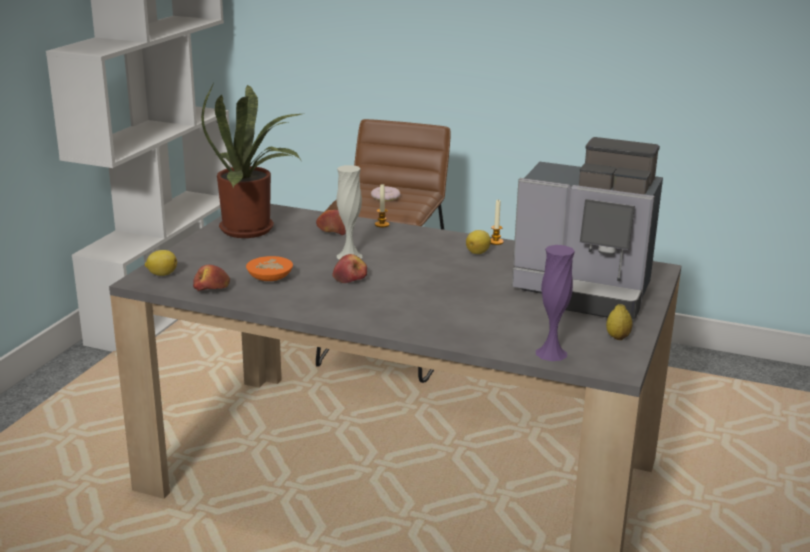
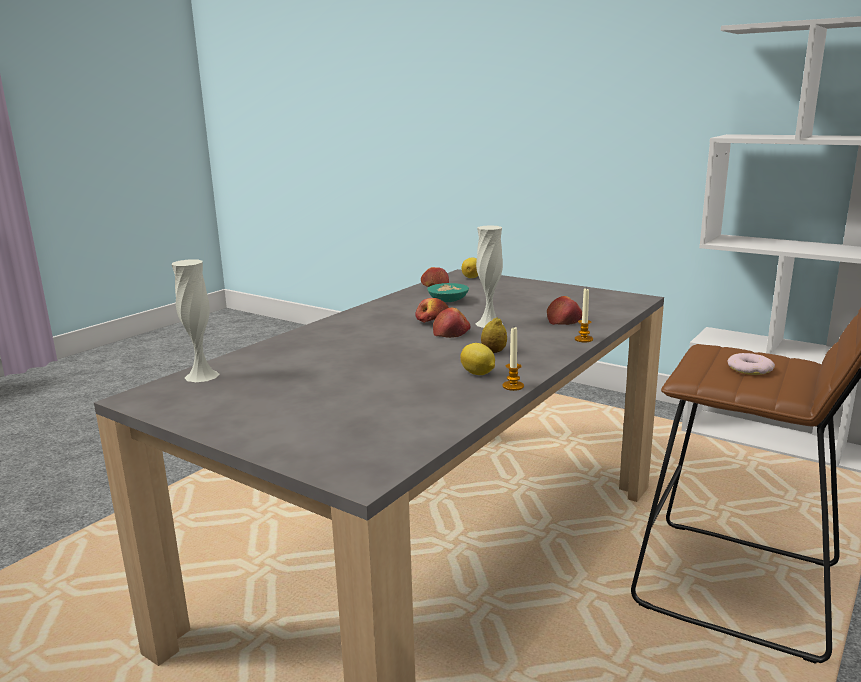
camera: 105 degrees right, 5 degrees down
(253, 230) = (570, 297): potted plant -> none
(271, 278) = (447, 301): orange bowl -> turquoise bowl
(383, 268) = (452, 333): none -> apple
(551, 353) = (202, 376): purple vase -> white vase
(586, 292) = (320, 413): coffee machine -> none
(617, 337) = (194, 409): lemon -> lemon (494, 351)

